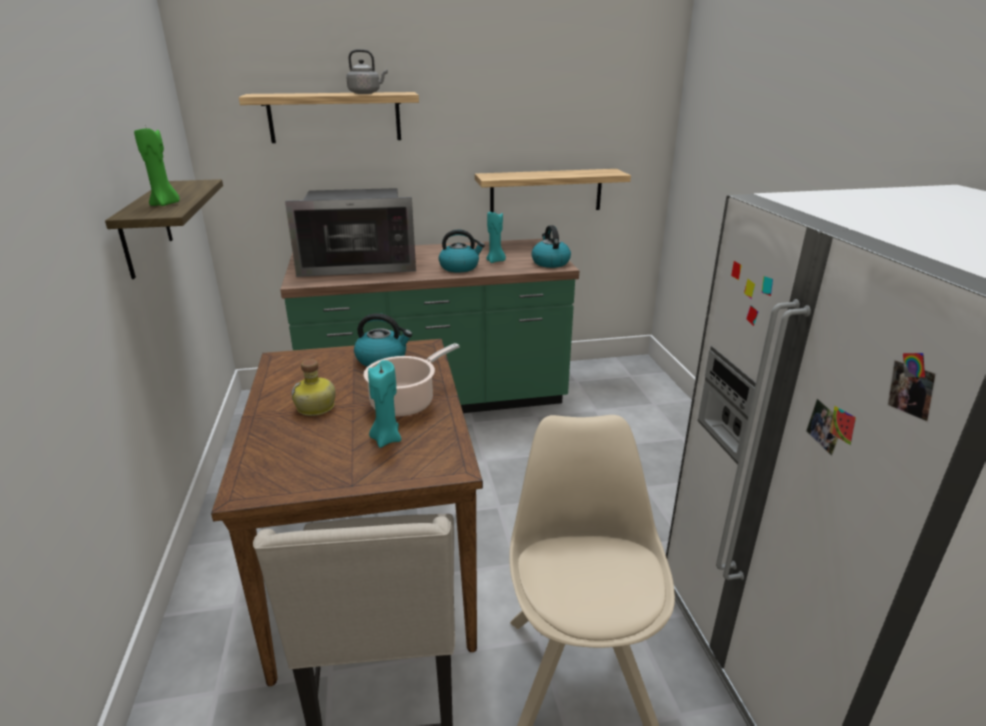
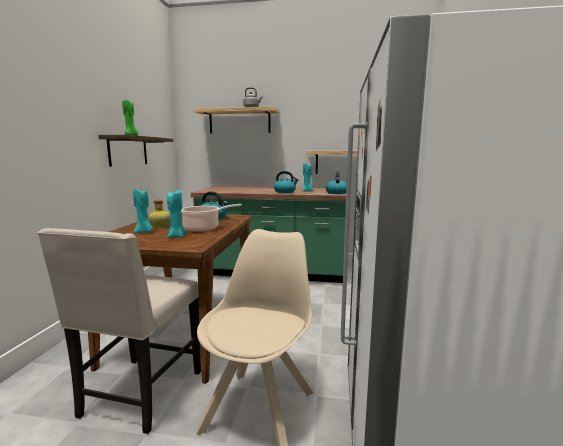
camera: 20 degrees right, 15 degrees down
(309, 435) = (144, 232): none -> turquoise candle
(358, 264) = (237, 189): microwave -> none

